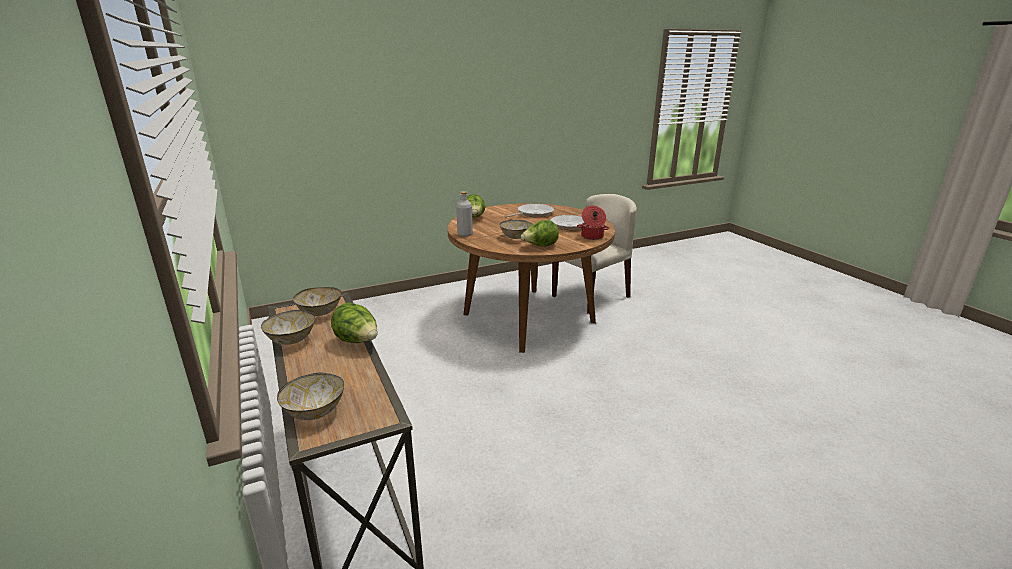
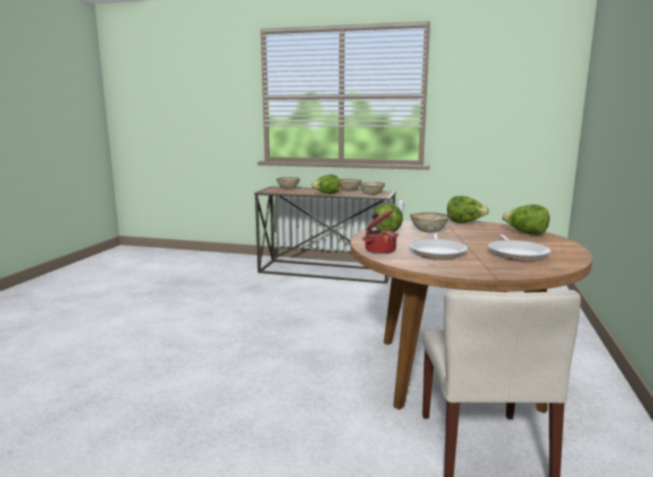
camera: 130 degrees right, 10 degrees down
(465, 234) = (465, 223): grey bottle -> lettuce

